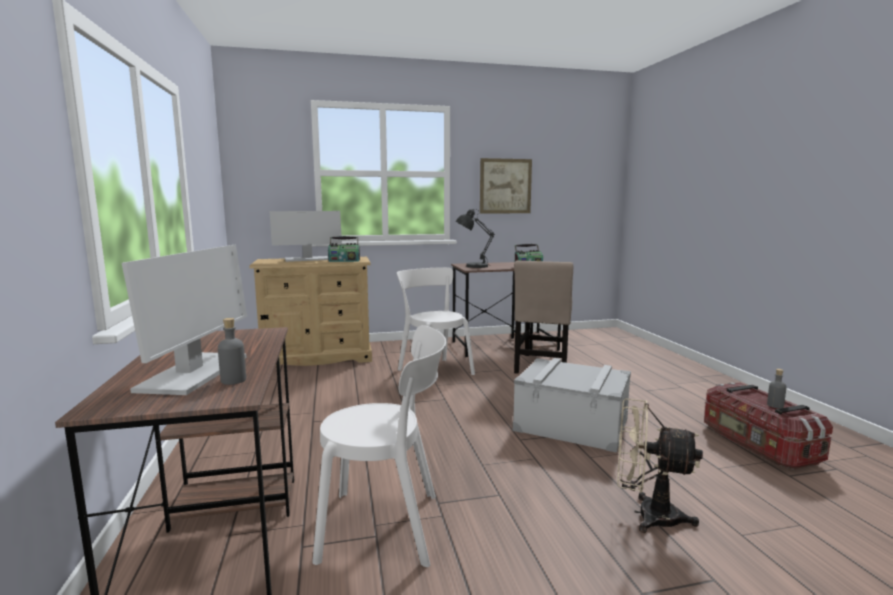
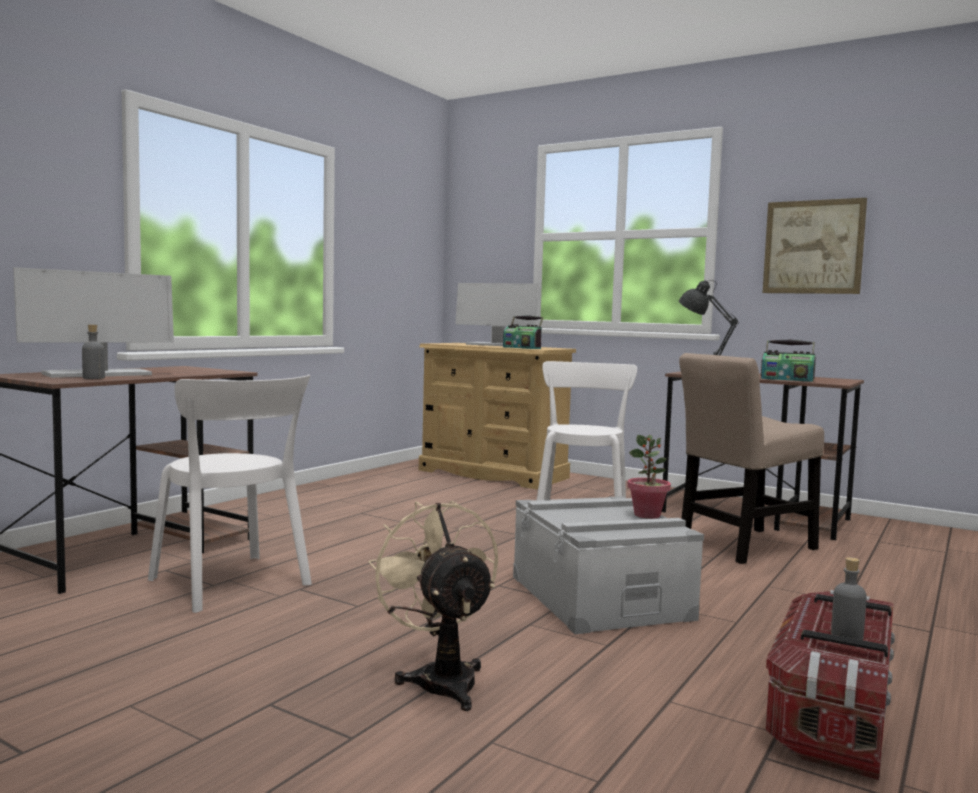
camera: 45 degrees right, 5 degrees down
(583, 367) = (647, 515): none -> potted plant

